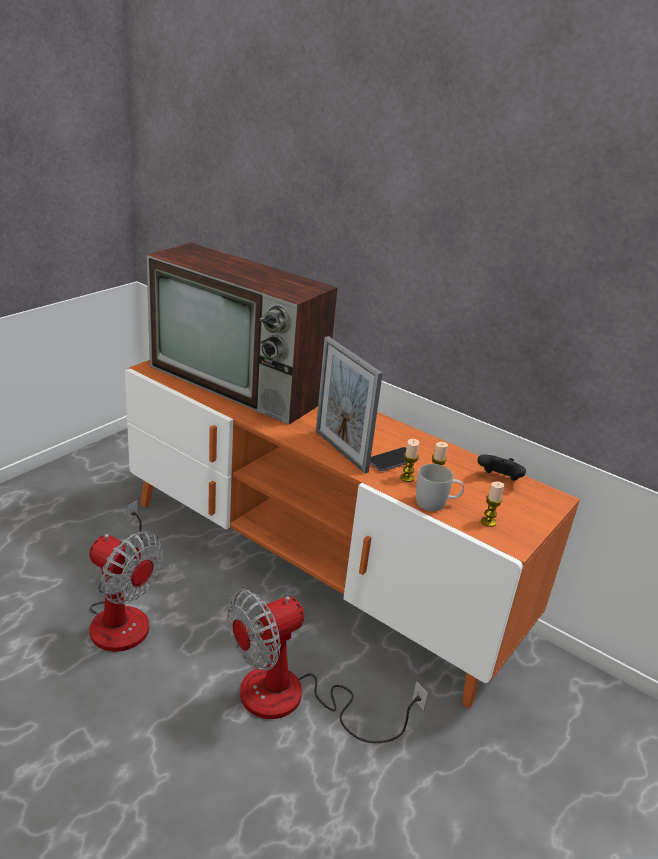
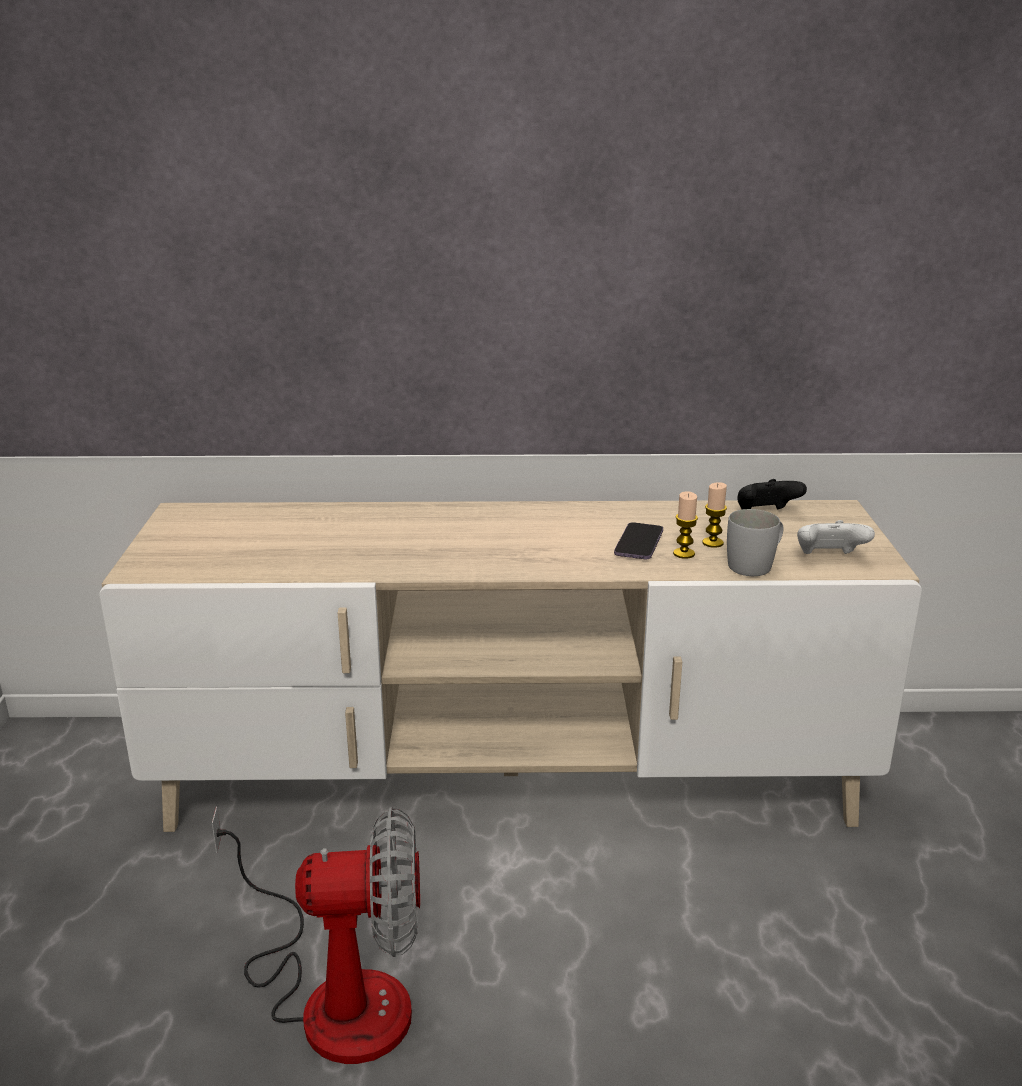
camera: 35 degrees left, 5 degrees down
(239, 384) = (310, 538): television -> none
(294, 700) = (689, 945): fan -> none
(315, 567) = (511, 776): orange tv stand -> beige tv stand
(341, 451) = (568, 559): picture frame -> none
(488, 522) = (828, 558): candle -> white game controller

